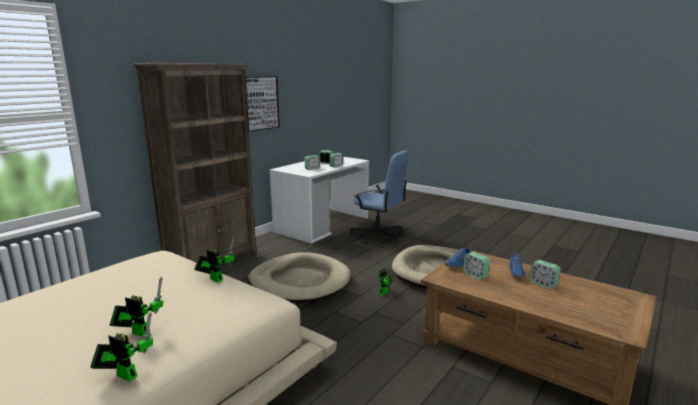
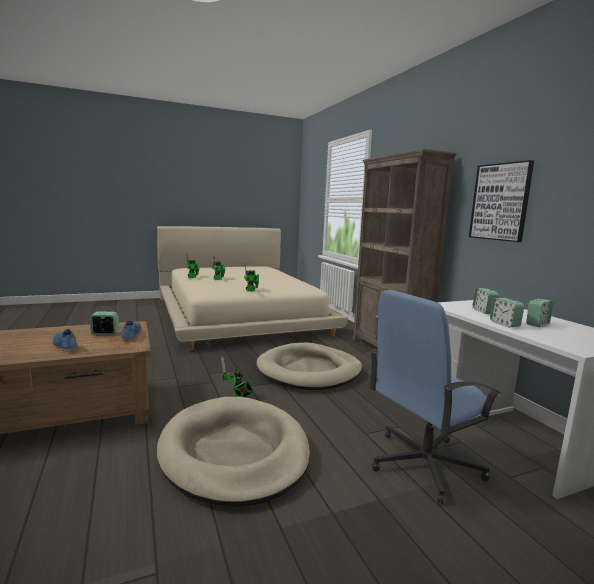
camera: 120 degrees right, 5 degrees down
(543, 284) = (30, 346): alarm clock -> none

